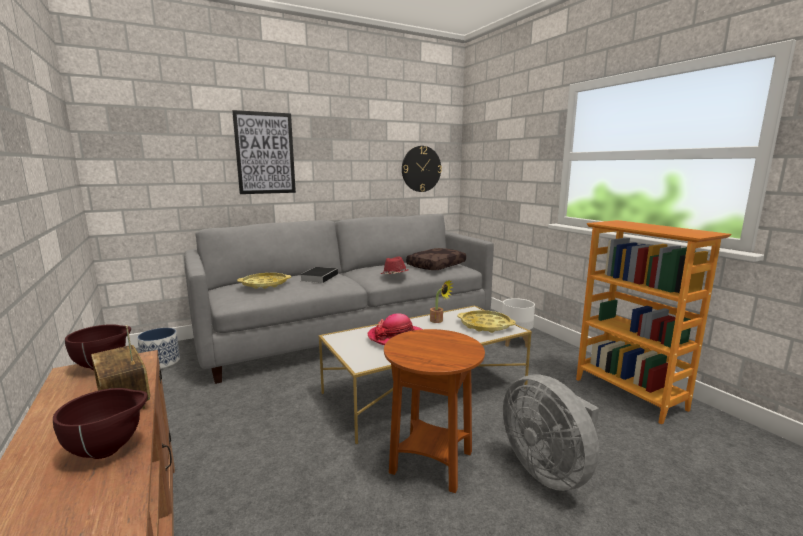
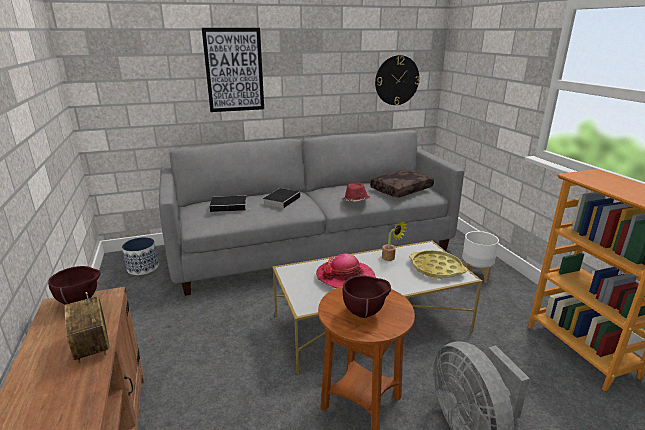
camera: 10 degrees right, 10 degrees up
(110, 450) = (75, 397): brown bowl -> brown bowl (365, 313)
(265, 284) = (230, 206): yellow tray -> book

